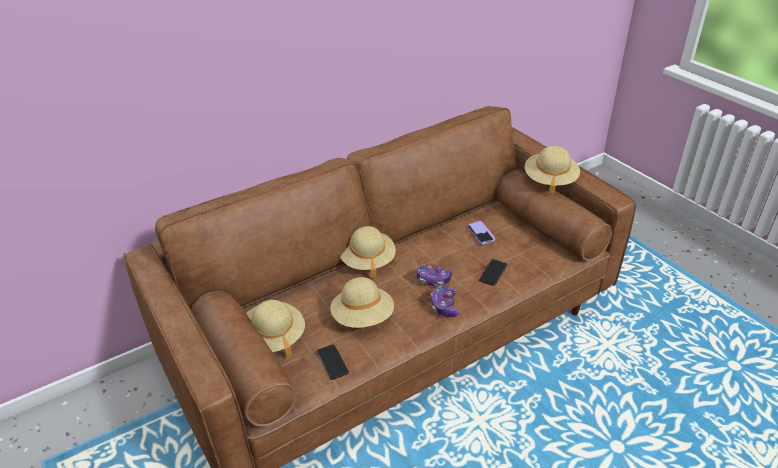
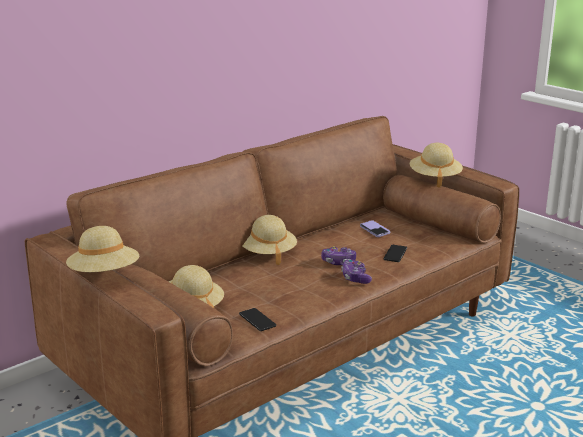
camera: 10 degrees left, 15 degrees down
(363, 318) = (277, 291): beige hat -> beige hat (104, 275)

